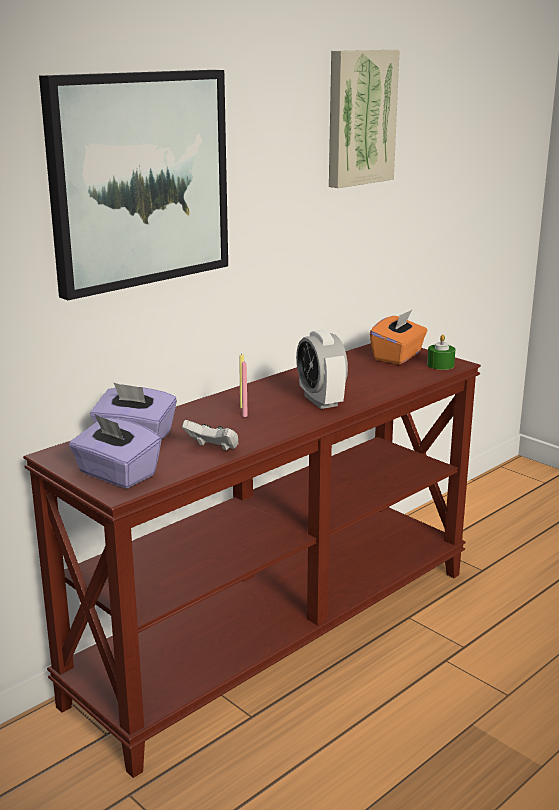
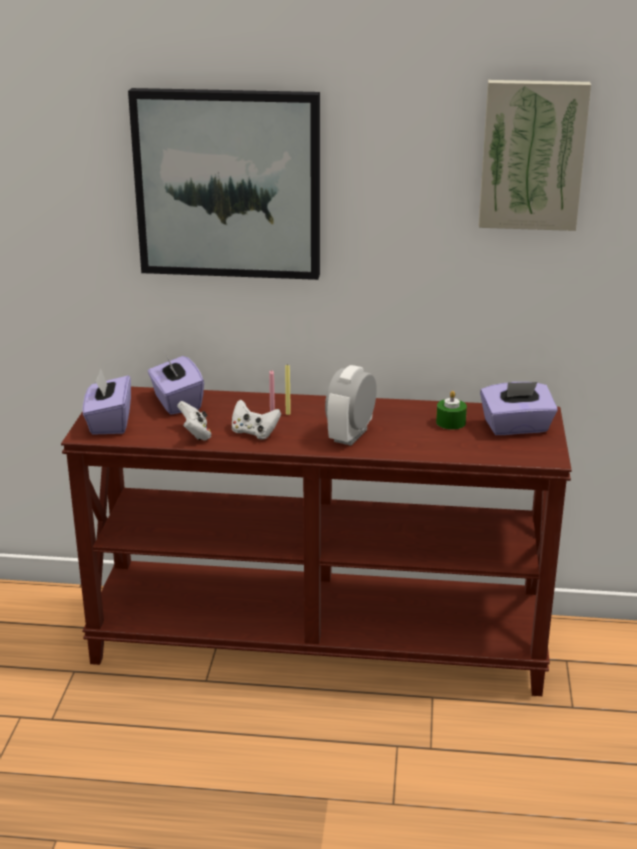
camera: 50 degrees right, 5 degrees up
(254, 428) = (254, 433): none -> white game controller
(398, 356) = (516, 427): orange tissue box -> purple tissue box
(440, 365) = (530, 452): green candle -> green candle (450, 422)

